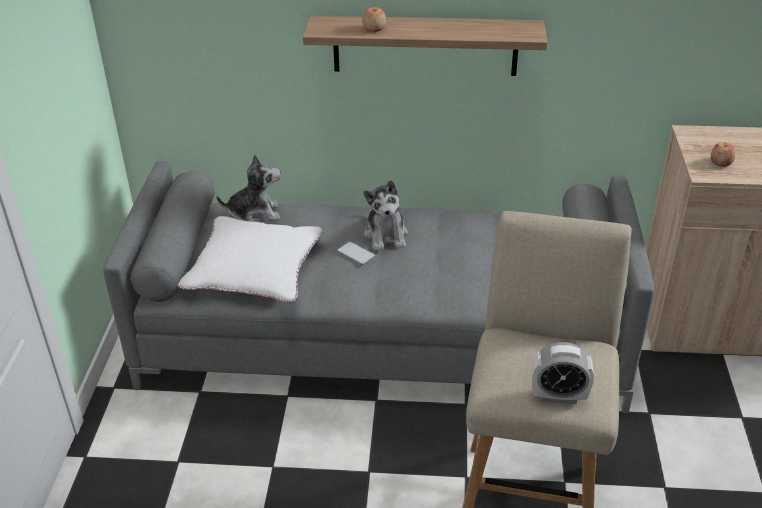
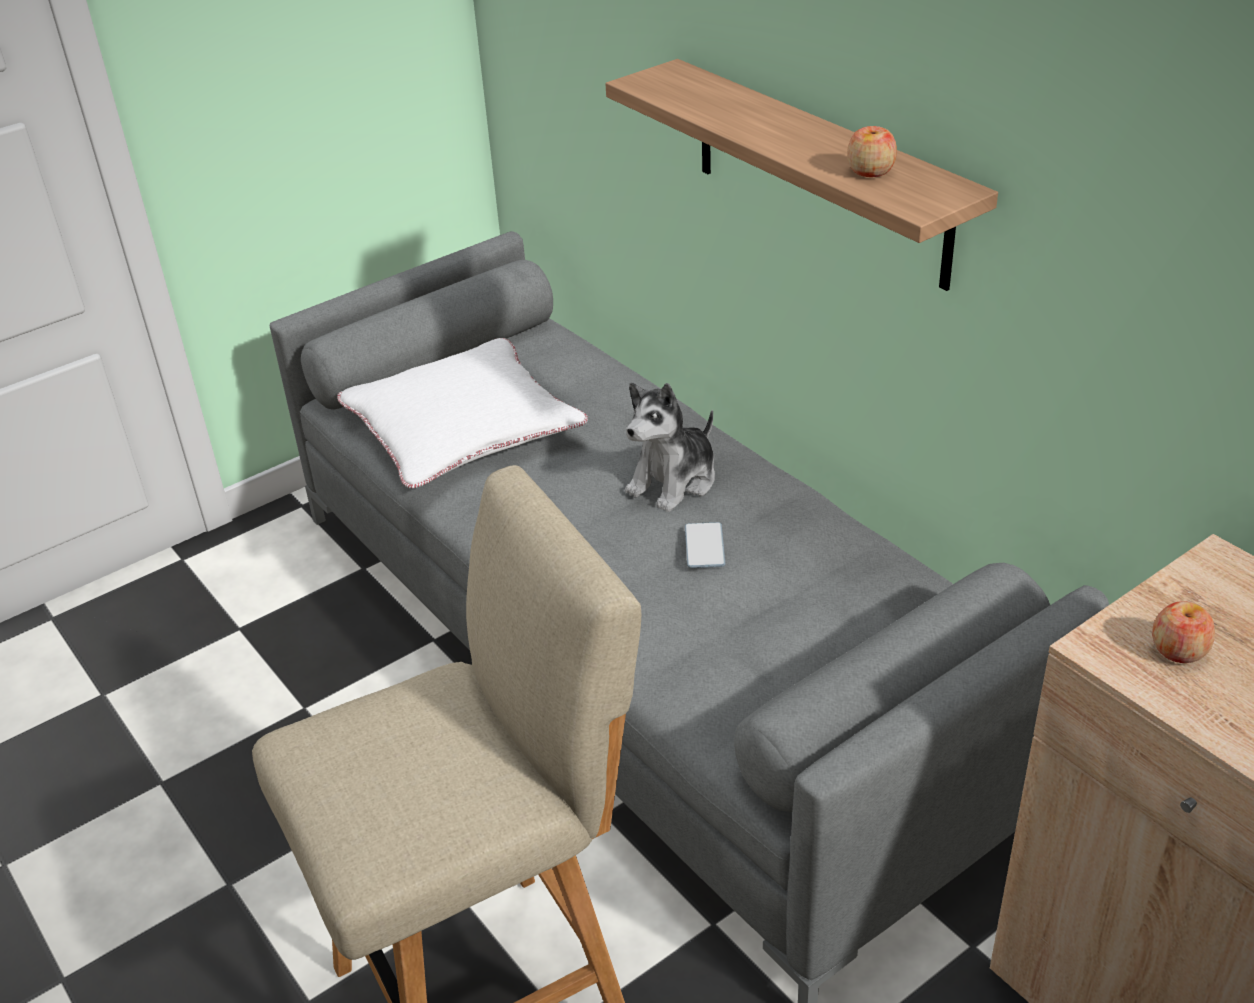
camera: 50 degrees right, 0 degrees up
(254, 214) = (571, 363): plush toy -> none
(356, 254) = (593, 481): phone -> phone (704, 546)
(374, 29) = (712, 106): apple -> apple (870, 171)
(558, 396) = (353, 809): alarm clock -> none

